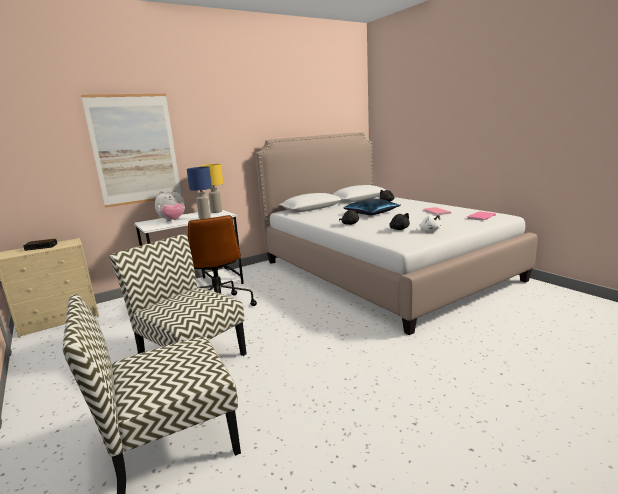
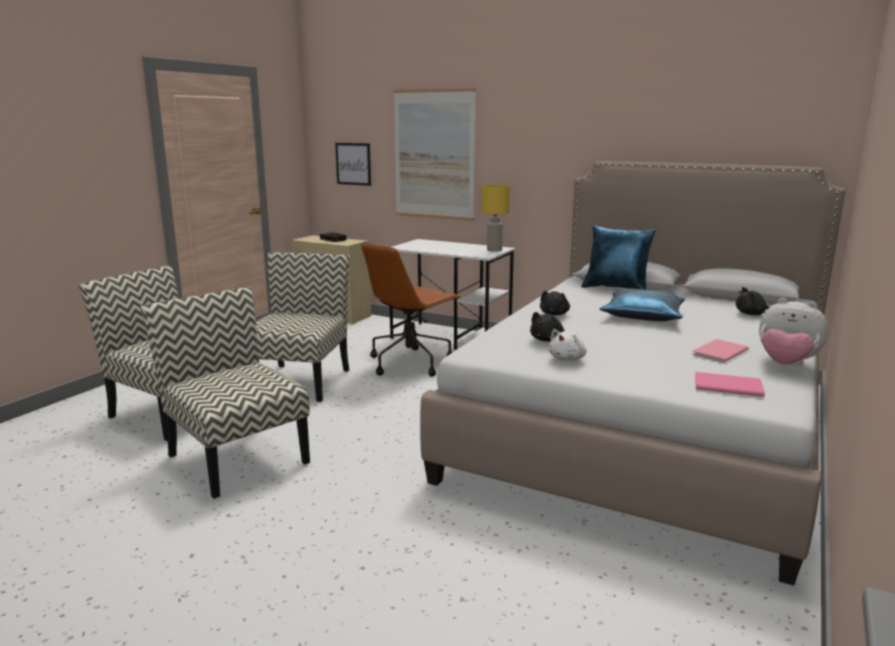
camera: 60 degrees right, 0 degrees up
(40, 168) = (353, 164): none -> picture
(173, 221) = (435, 246): plush toy -> plush toy (786, 364)
(205, 217) = (460, 252): blue table lamp -> none
(315, 409) = (236, 458): none -> chair
(317, 210) = (616, 289): none -> blue pillow

